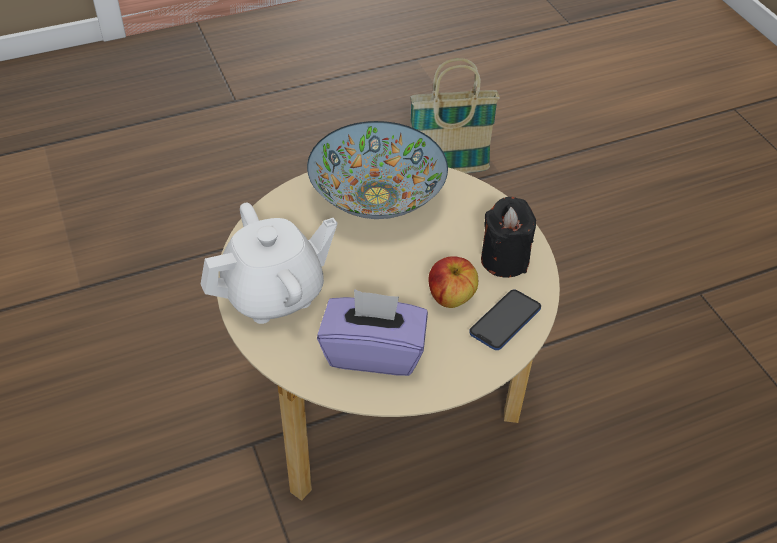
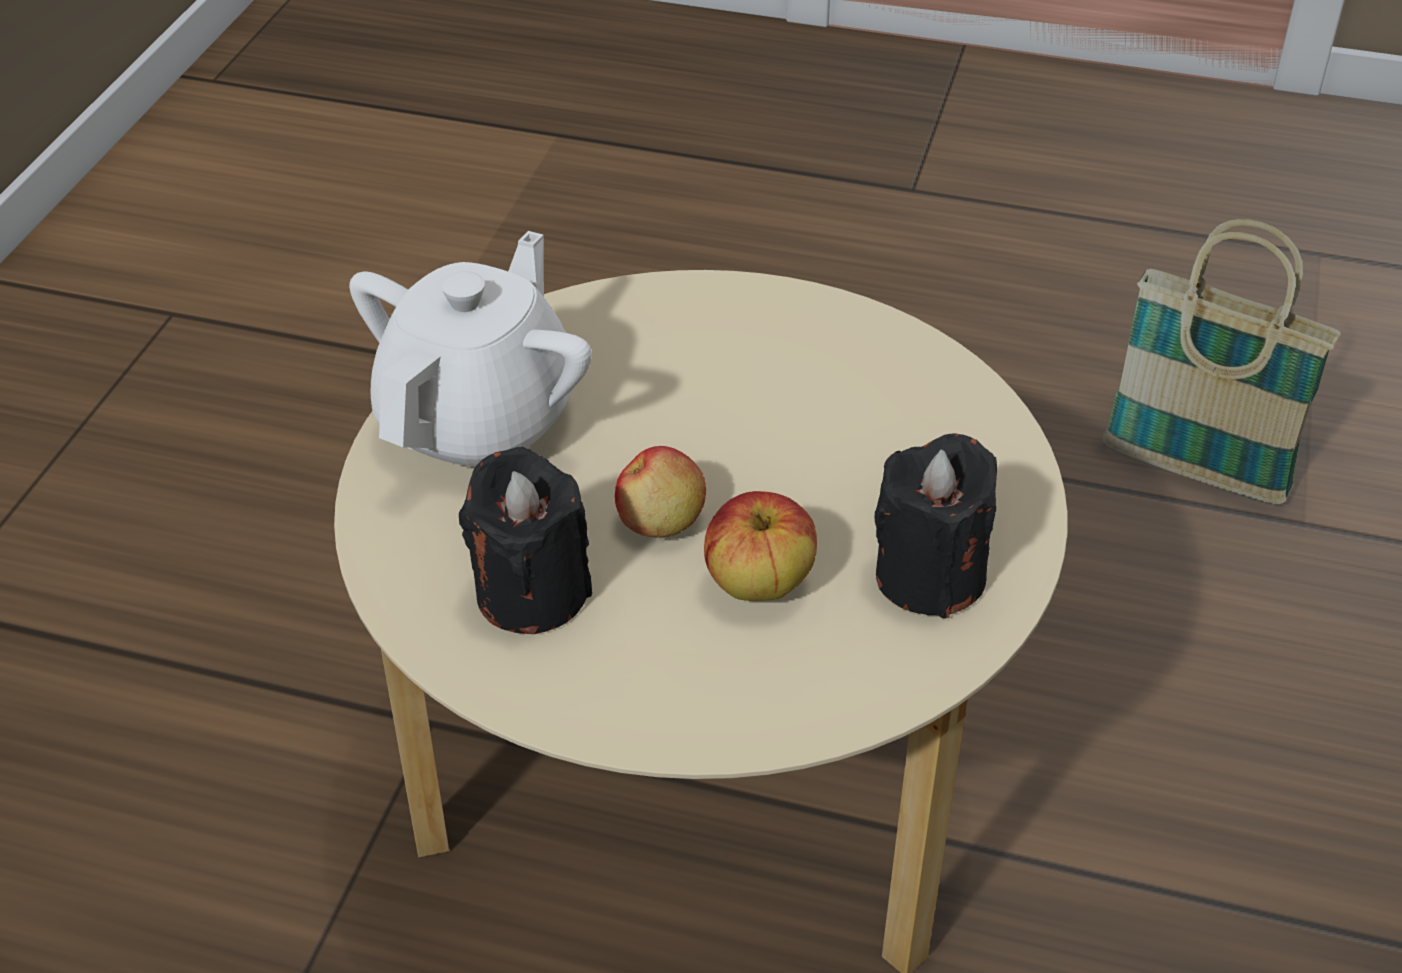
camera: 40 degrees right, 5 degrees down
(274, 294) = (480, 423): white teapot -> white teapot turned 75 degrees counterclockwise
(373, 352) = (531, 593): purple tissue box -> black candle
(376, 197) = (810, 361): bowl -> none
(390, 293) = (661, 521): none -> apple
(505, 321) = (813, 676): phone -> none

